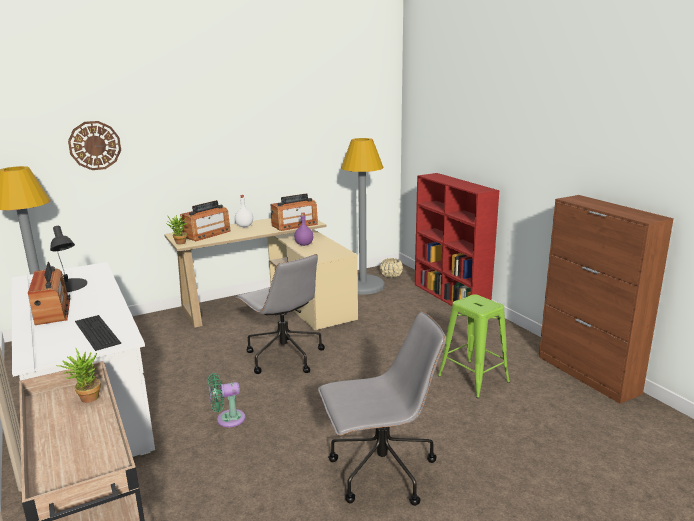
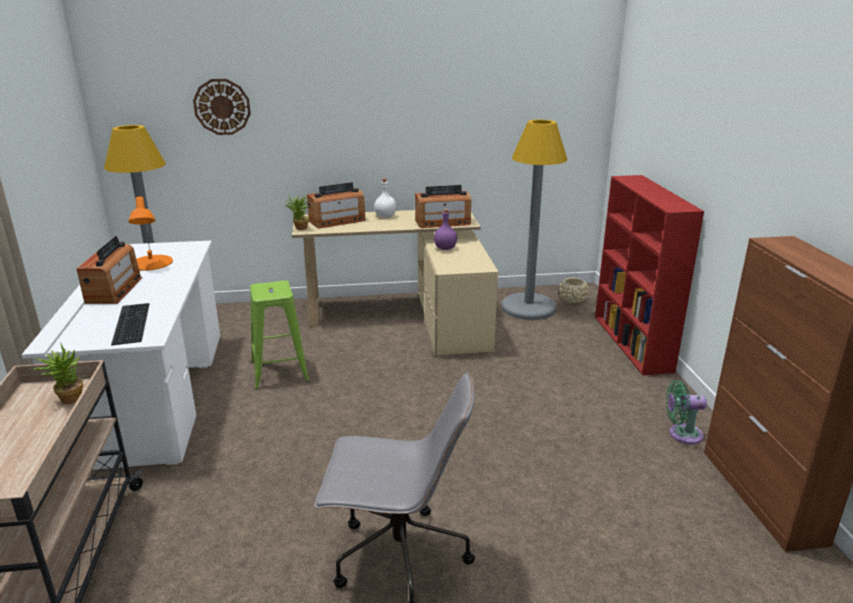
camera: 20 degrees right, 5 degrees up
(67, 286) = (151, 263): black table lamp -> orange table lamp
(227, 419) = (275, 445): green fan -> green fan (682, 434)
(283, 356) = (380, 381): grey office chair -> none
(473, 378) = (592, 462): green stool -> green stool (279, 370)

